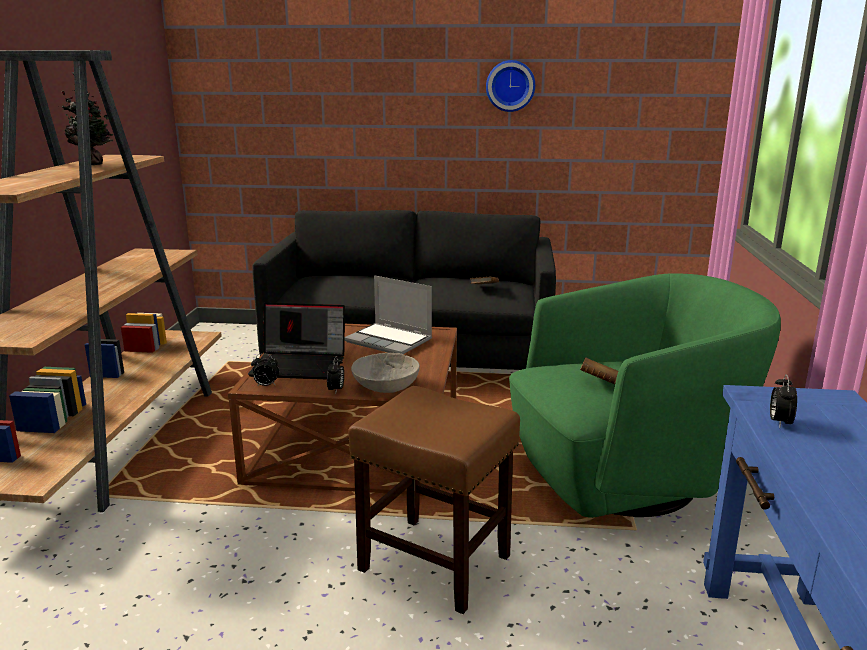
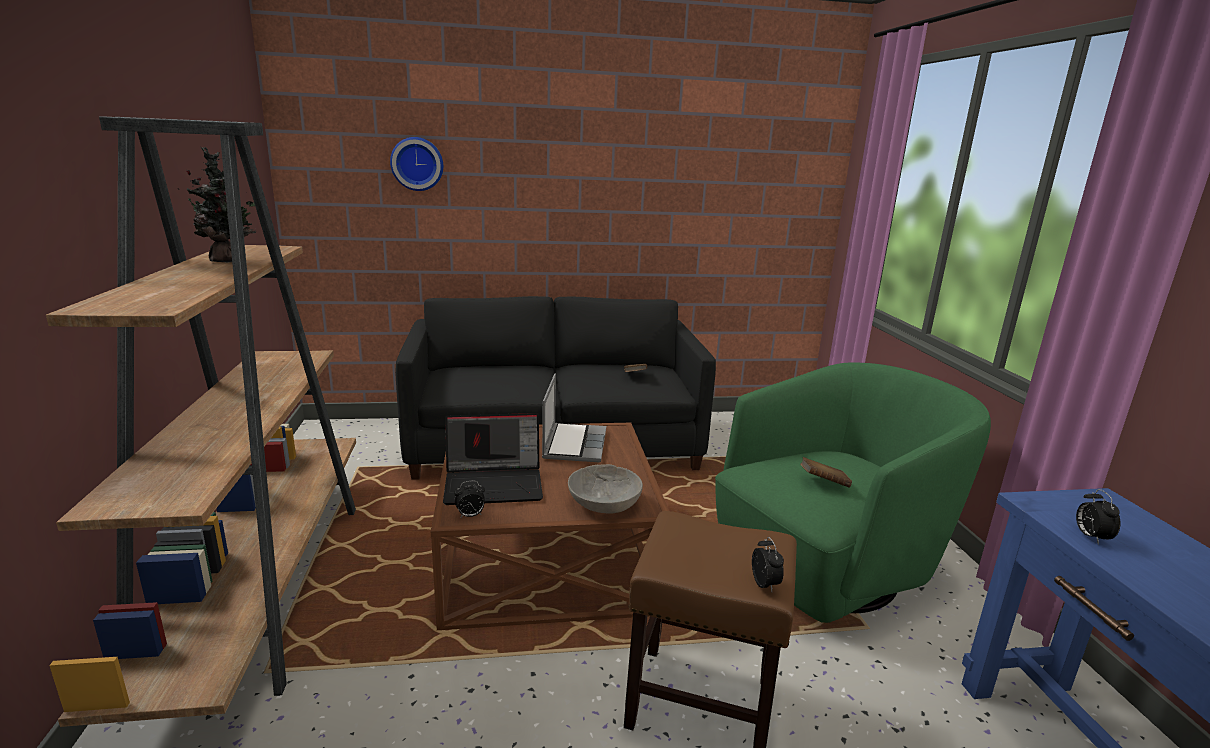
camera: 15 degrees left, 0 degrees up
(336, 390) = (553, 514): alarm clock -> alarm clock (765, 584)
(390, 340) = (574, 444): laptop -> laptop turned 105 degrees counterclockwise
(510, 86) = (645, 171): wall clock -> wall clock (417, 164)

